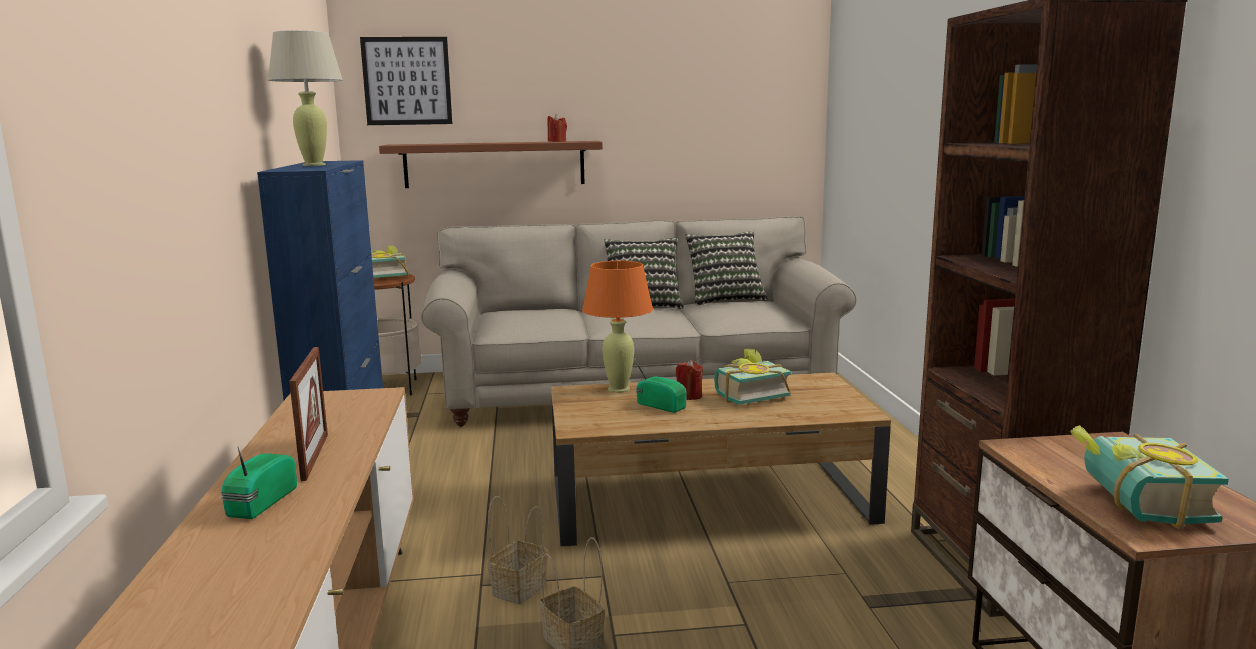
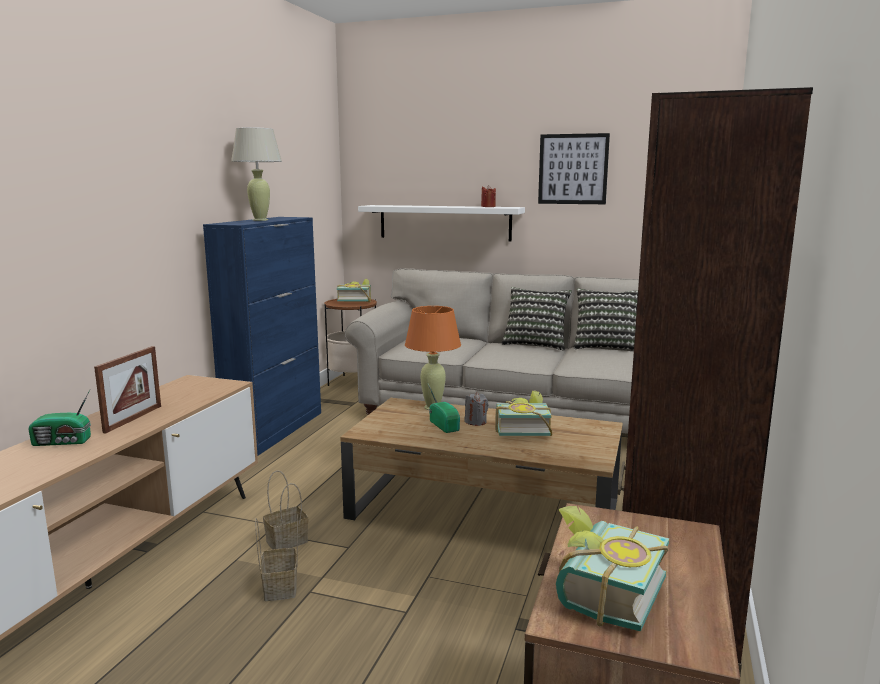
camera: 25 degrees right, 0 degrees up
(259, 503) = (63, 442): radio -> radio turned 135 degrees counterclockwise
(407, 81) = (386, 158): picture -> picture (573, 169)
(494, 164) = (444, 222): brown shelf -> white shelf
(689, 396) = (475, 422): red candle -> grey candle

